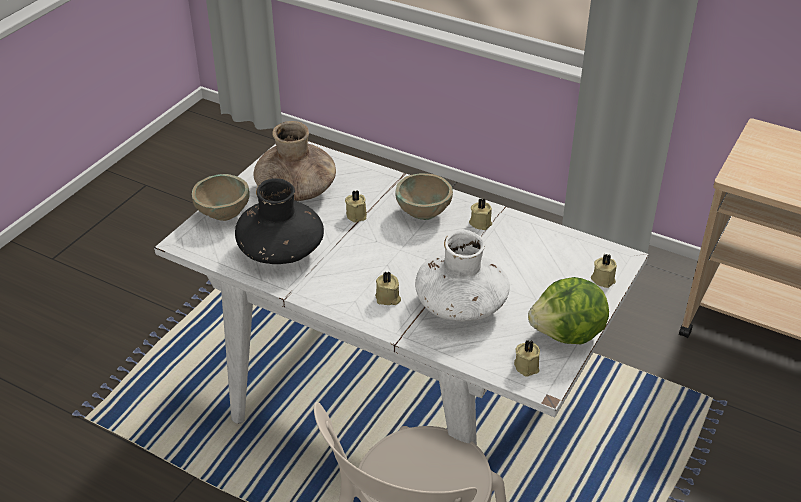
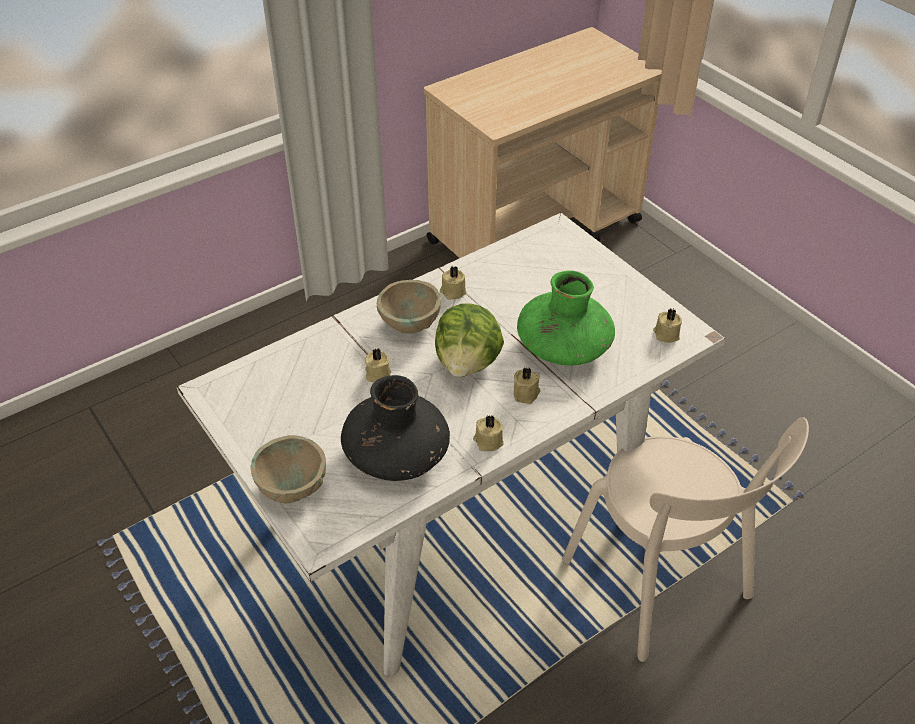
camera: 65 degrees left, 5 degrees up
(296, 190) = (296, 410): brown vase -> none
(461, 304) = (563, 346): white vase -> green vase
(568, 335) = (638, 296): lettuce -> lettuce (468, 363)
(603, 279) = (579, 249): beige candle -> beige candle (488, 441)

